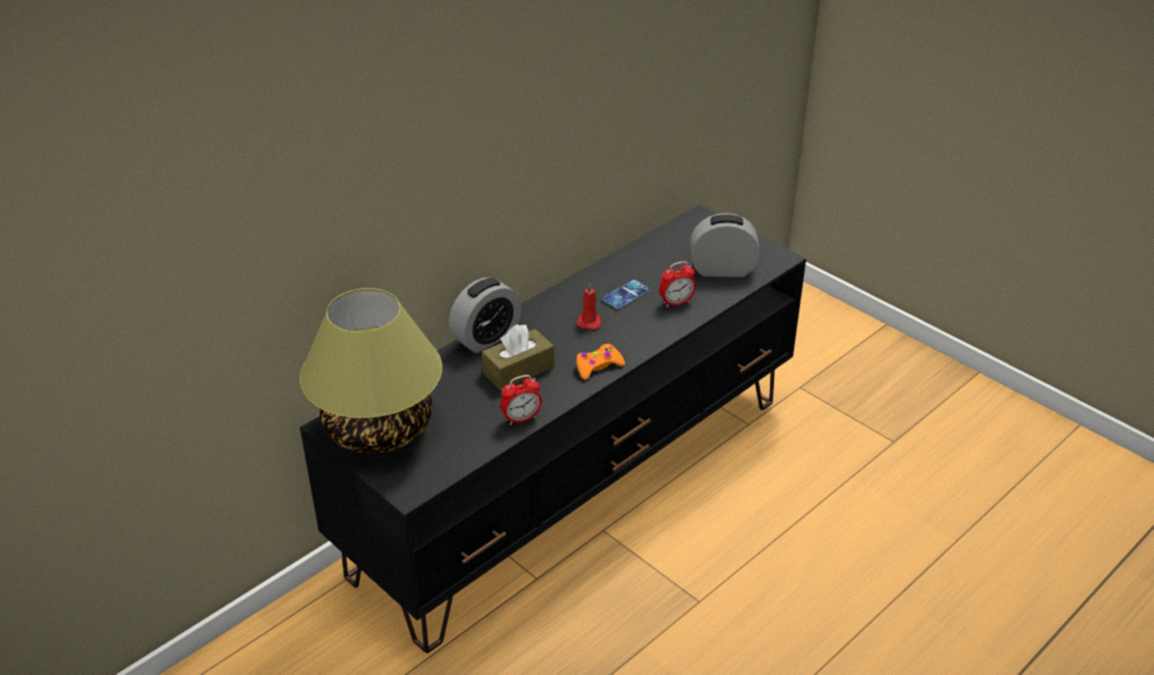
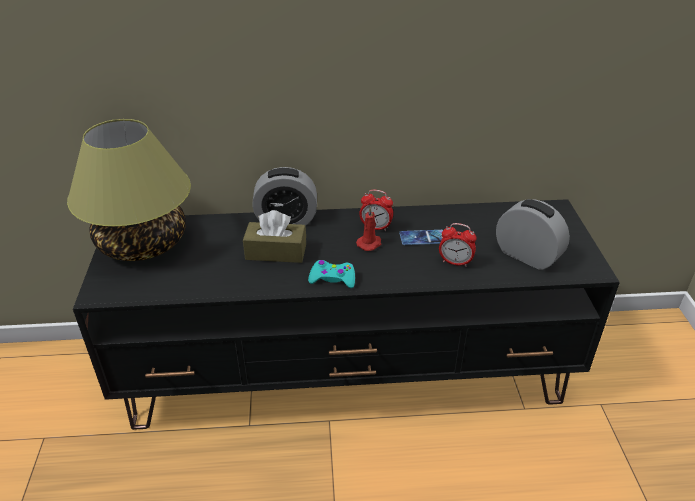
camera: 40 degrees right, 0 degrees up
(521, 418) = (230, 286): alarm clock -> alarm clock (376, 227)
(598, 366) = (332, 279): orange game controller -> turquoise game controller

